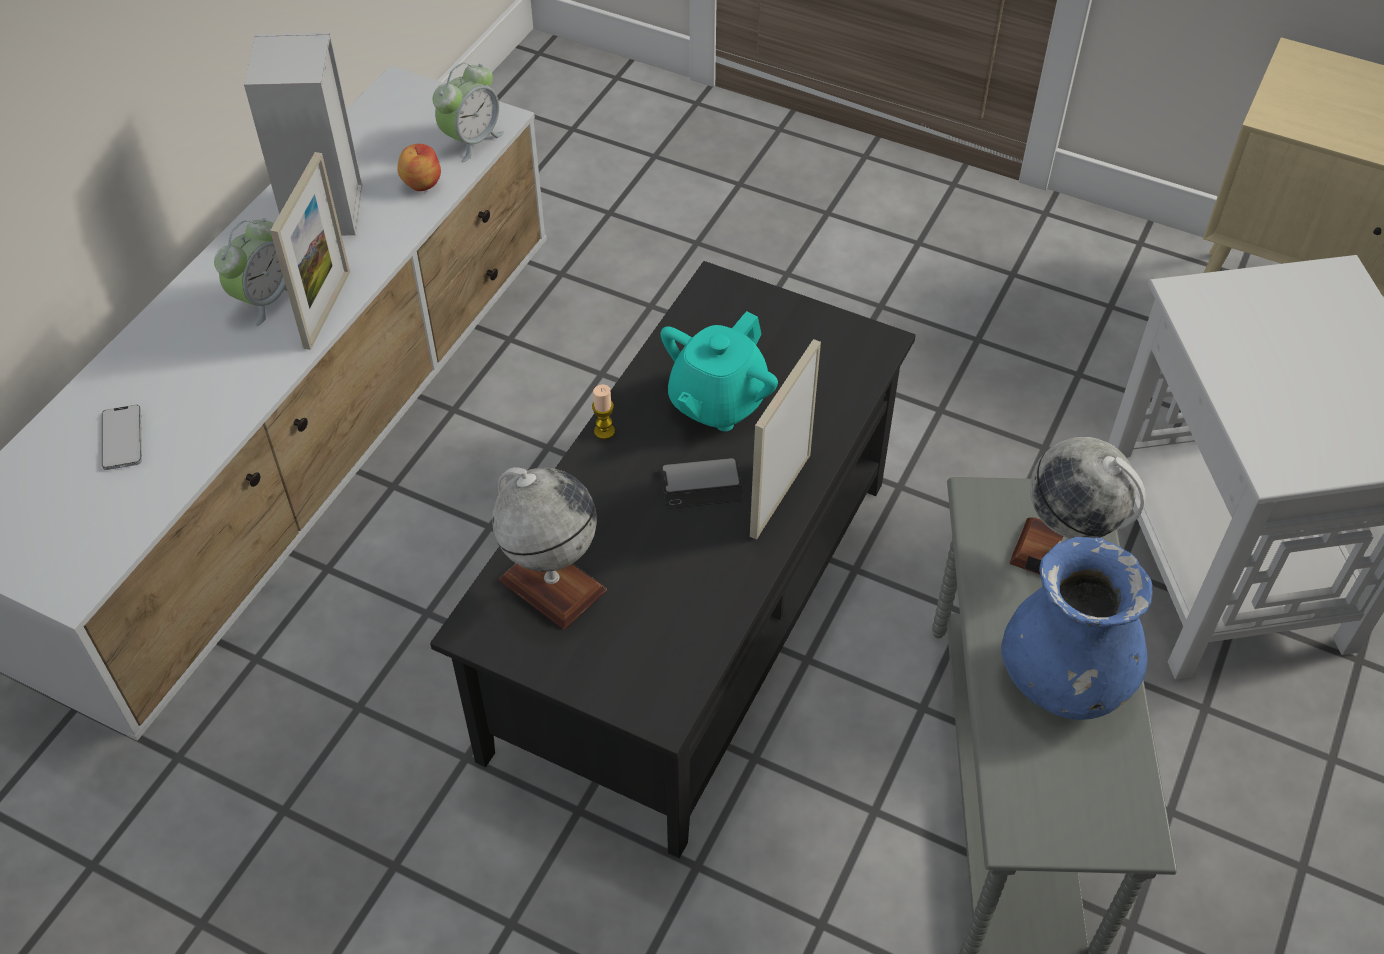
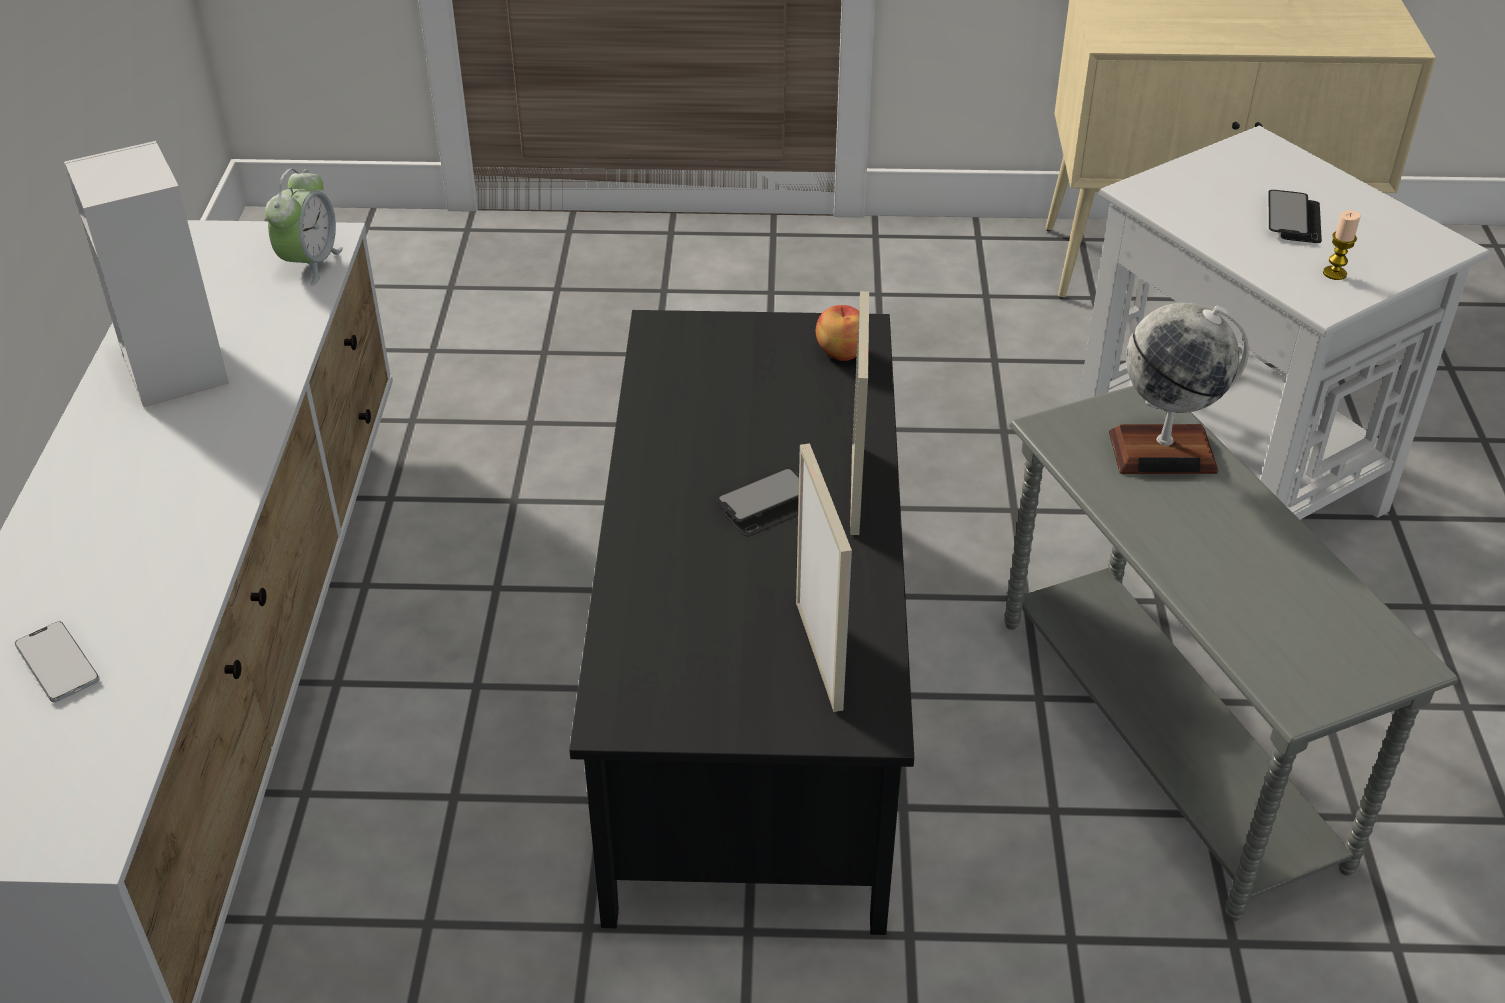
camera: 25 degrees left, 10 degrees down
(264, 299) = (155, 473): alarm clock -> none
(327, 309) = (241, 461): picture frame -> picture frame (819, 655)
(421, 183) = (276, 316): apple -> apple (840, 353)
(552, 585) = (671, 647): globe -> none
(604, 431) = (631, 488): candle -> candle (1334, 273)
(717, 402) = (733, 427): turquoise teapot -> none
(1064, 679) = (1242, 553): blue vase -> none
(1312, 370) = (1293, 219): none -> phone

